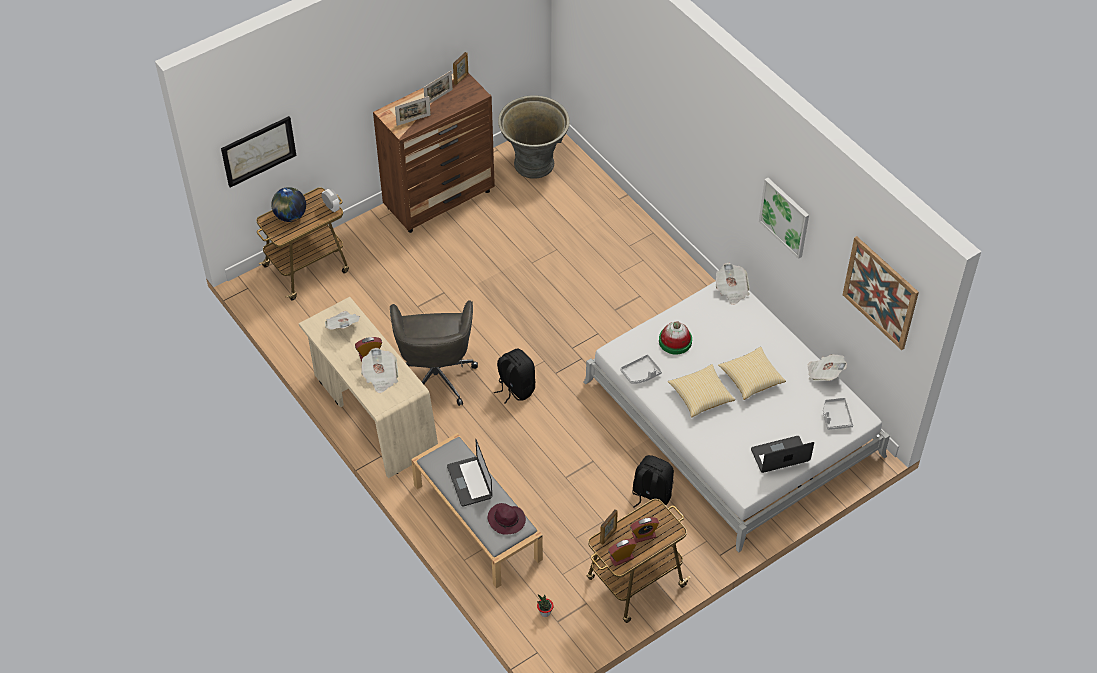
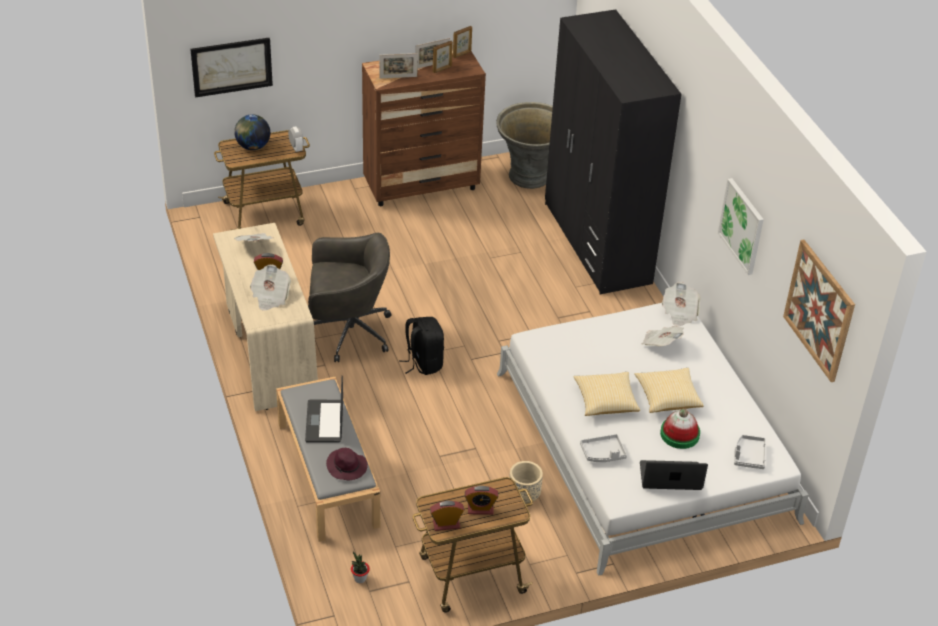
camera: 15 degrees right, 10 degrees down
(436, 375) = (347, 332): grey office chair -> grey office chair turned 105 degrees counterclockwise
(608, 536) = (441, 499): picture frame -> picture frame (442, 69)
(620, 222) = (597, 243): none -> black wardrobe
(641, 373) = (549, 365): grey tray -> grey tray (603, 453)
(651, 495) = (524, 496): black backpack -> beige planter
(675, 341) = (599, 345): hat -> hat (679, 434)
(824, 373) = (752, 412): newspaper -> newspaper (661, 344)

